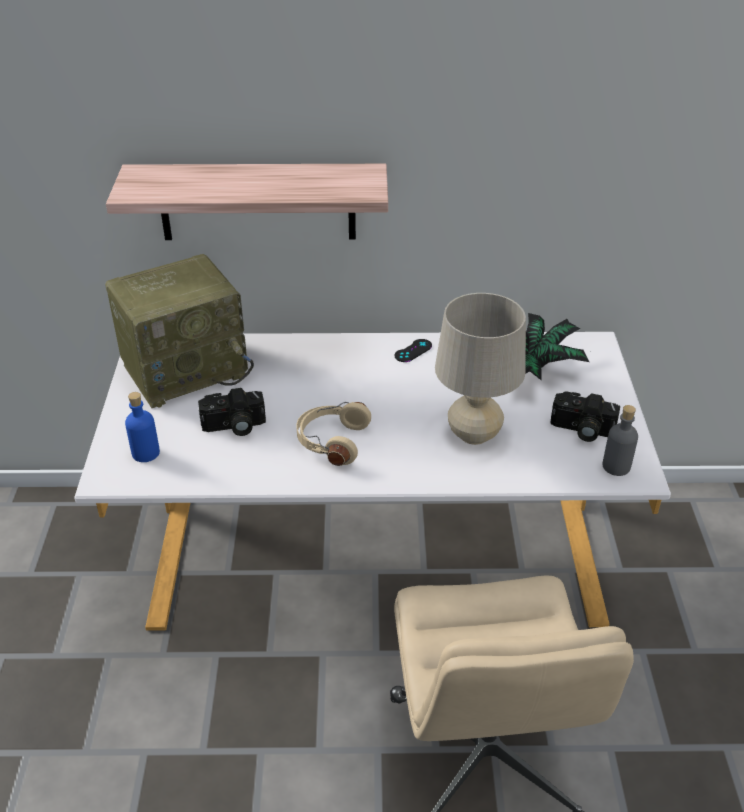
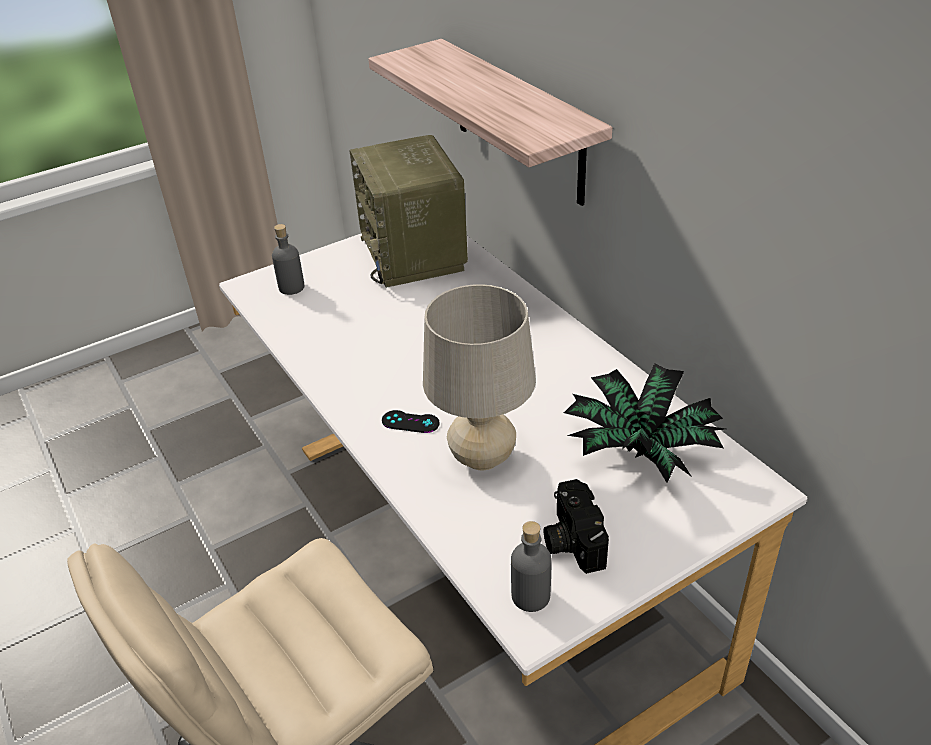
camera: 60 degrees right, 0 degrees up
(145, 453) = (291, 287): blue bottle -> grey bottle
(186, 369) = (414, 254): radio -> radio turned 45 degrees clockwise
(234, 427) = (361, 312): camera -> none
(331, 441) = (388, 371): beige headphones -> none
(413, 351) = (579, 359): black game controller -> black game controller (410, 422)

